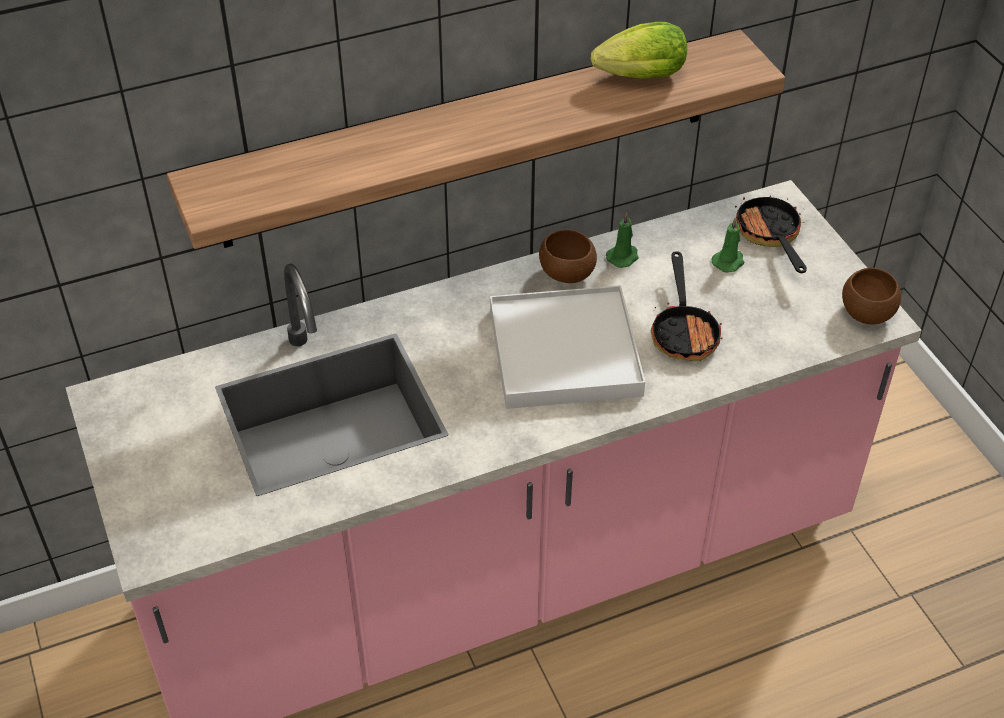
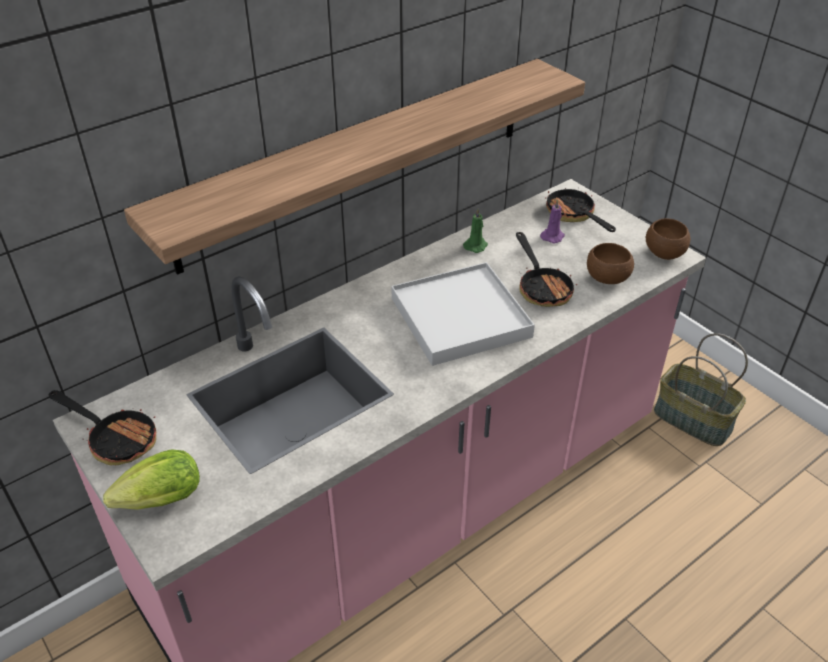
camera: 15 degrees left, 5 degrees down
(126, 424) = (116, 438): none -> frying pan
(567, 274) = (439, 263): brown bowl -> brown bowl (607, 278)
(636, 77) = (478, 95): lettuce -> lettuce (157, 502)
(729, 261) = (553, 236): green candle -> purple candle
(914, 534) = (691, 420): none -> basket

